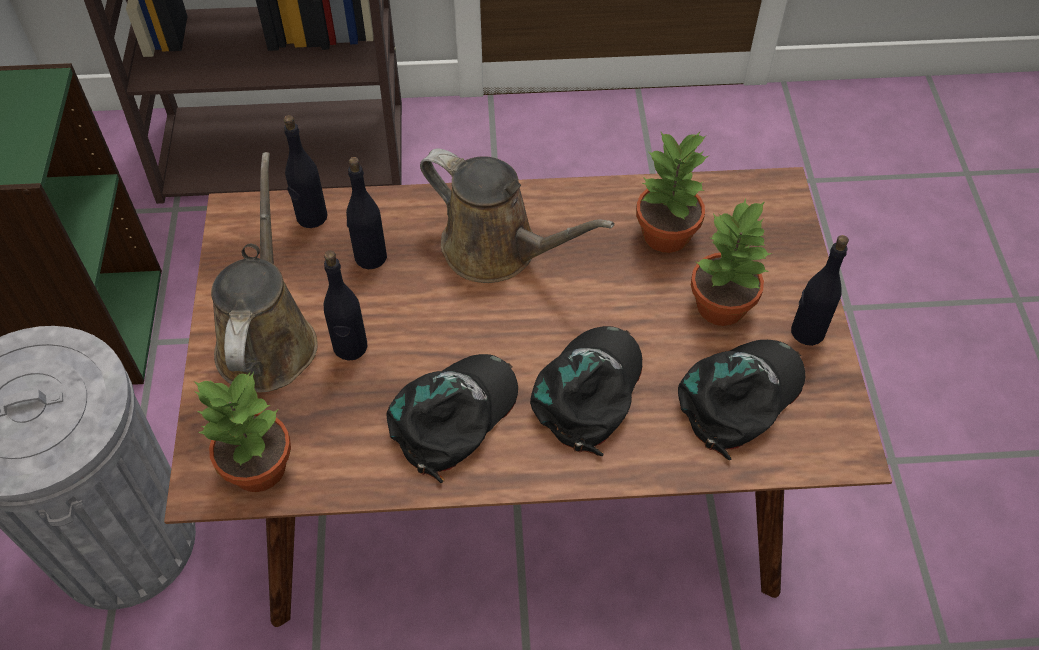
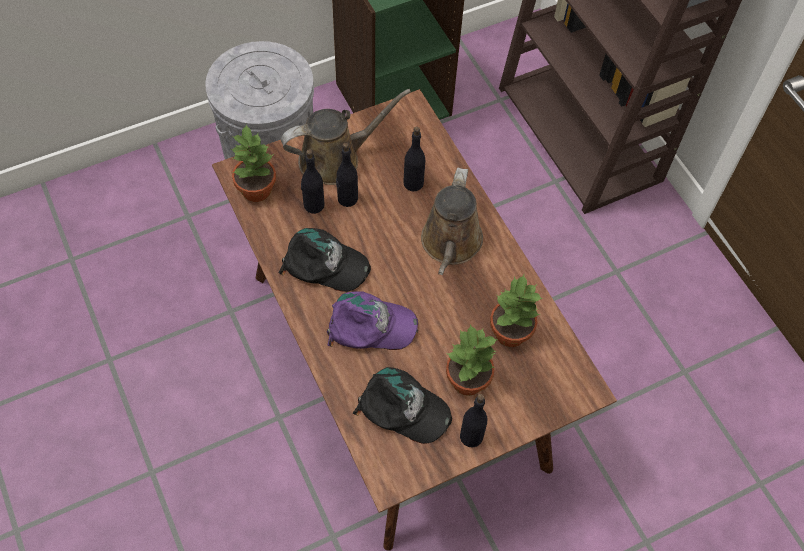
camera: 65 degrees right, 5 degrees up
(311, 217) = (427, 143): black bottle -> black bottle (313, 205)
(589, 391) = (370, 326): black cap -> purple cap

